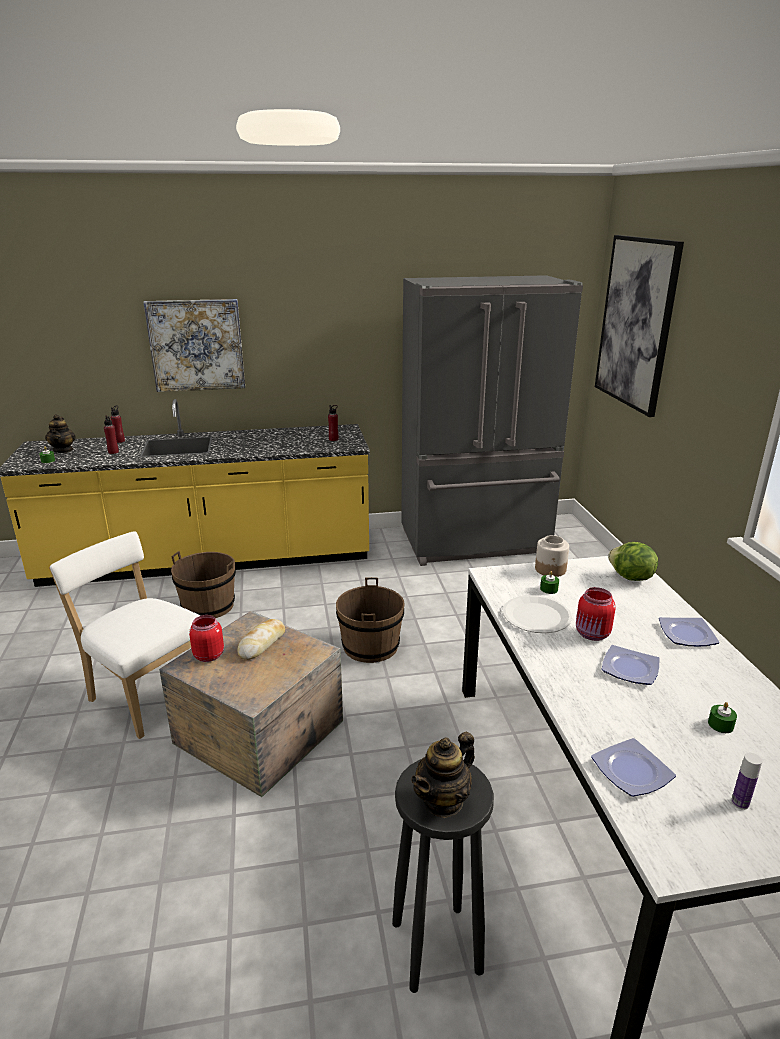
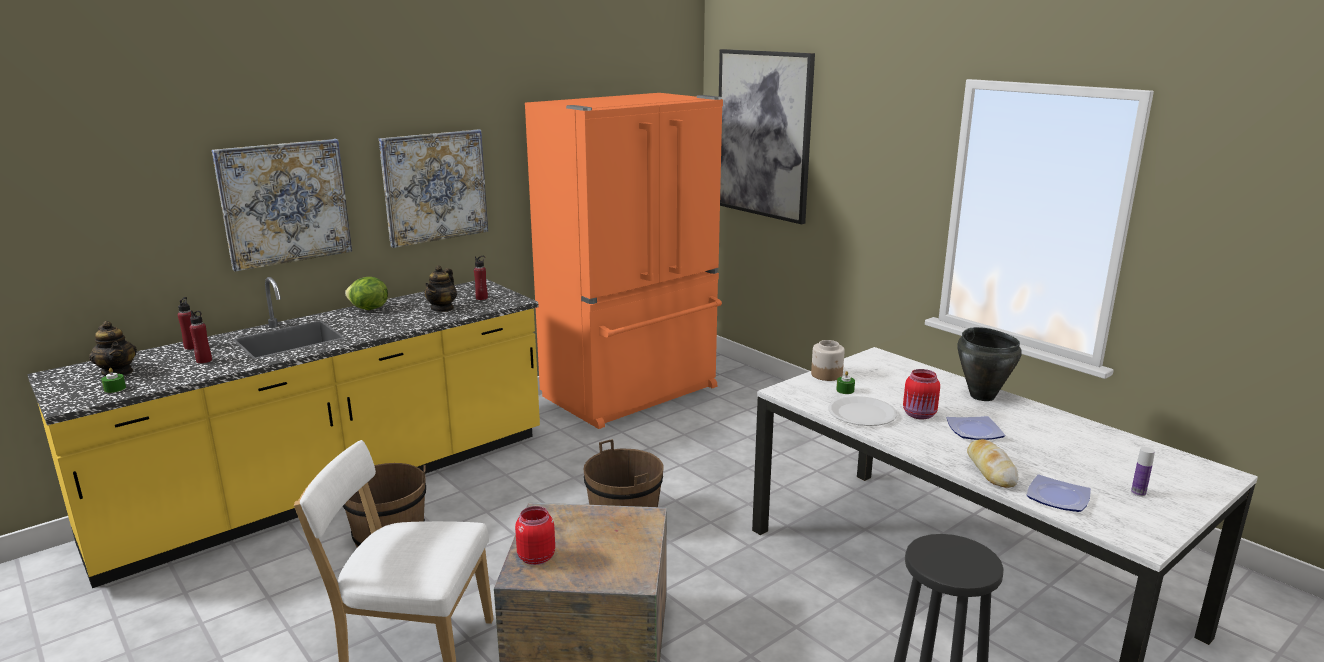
camera: 30 degrees left, 5 degrees down
(262, 643) = (581, 528): bread -> bread (990, 470)
(318, 344) = (435, 187): none -> picture
(443, 801) = (962, 565): teapot -> teapot (442, 308)
(476, 542) = (633, 393): grey fridge -> orange fridge
(630, 578) = (894, 366): lettuce -> lettuce (368, 309)
(687, 634) = (982, 396): plate -> black cooking pot
(720, 725) = (1072, 449): green candle -> none

